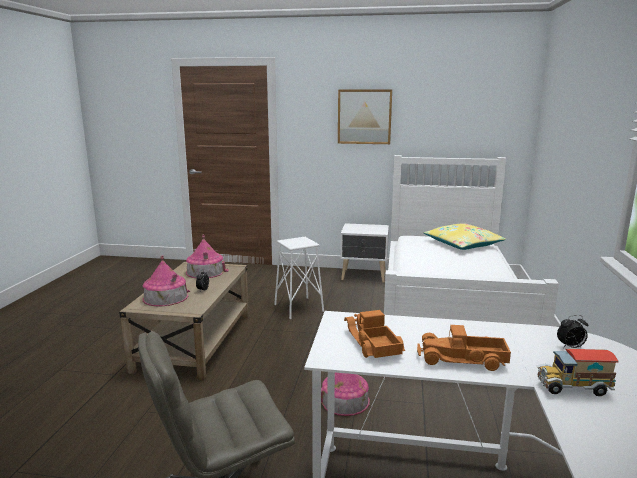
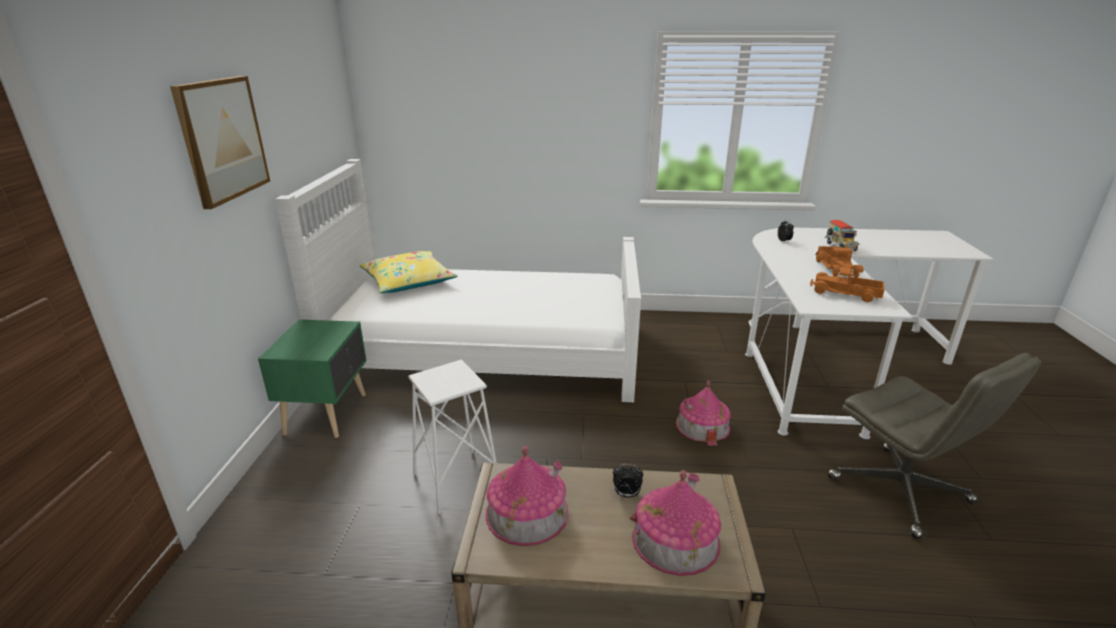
camera: 95 degrees left, 10 degrees up
(364, 276) = (328, 413): white nightstand -> green nightstand
(372, 343) = (845, 293): toy truck -> toy truck turned 45 degrees clockwise

